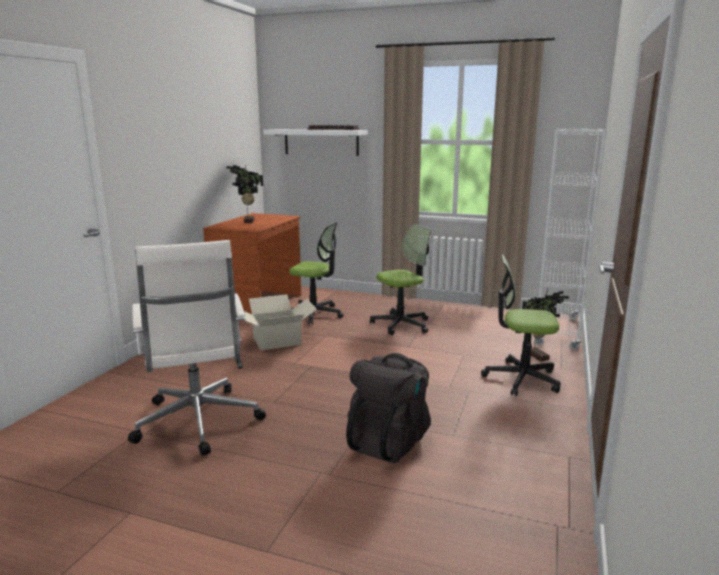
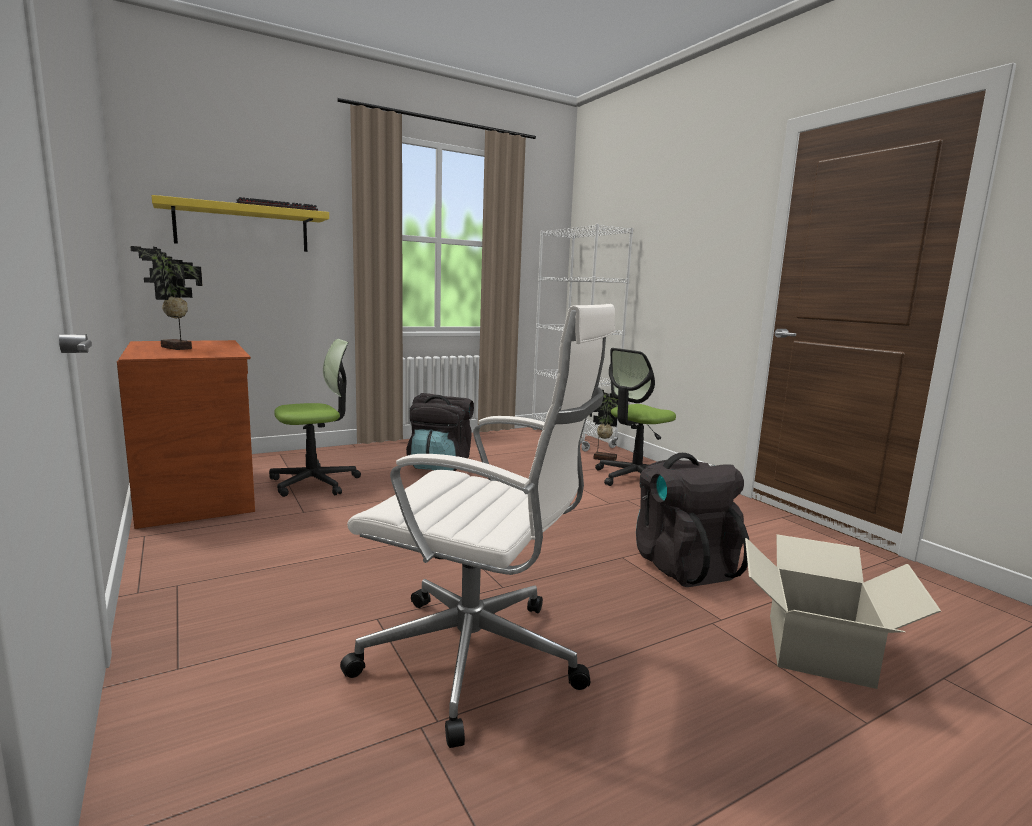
camera: 50 degrees left, 5 degrees down
(277, 341) = (336, 524): cardboard box -> cardboard box (819, 649)
(321, 142) = (242, 228): white shelf -> yellow shelf
(401, 324) = (440, 466): office chair -> black backpack

